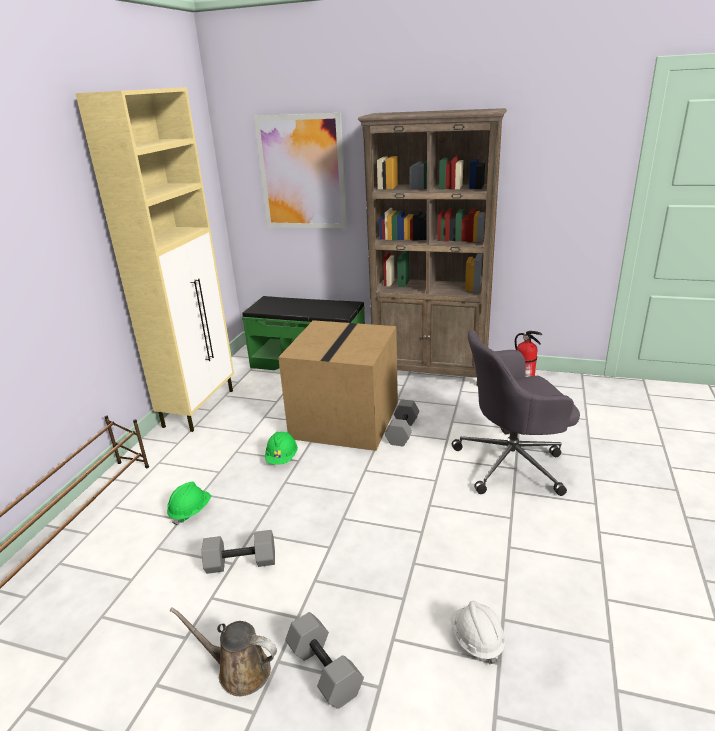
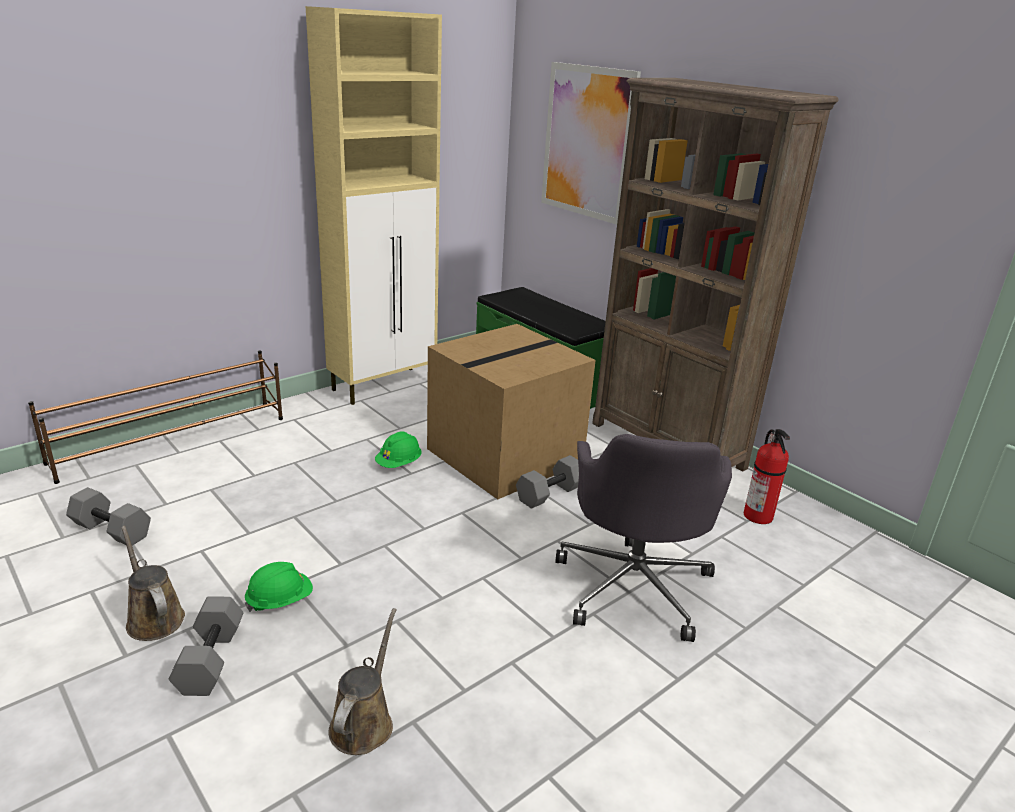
camera: 30 degrees right, 0 degrees up
(190, 511) = (269, 472): green hard hat -> green hard hat (280, 601)
(242, 561) = (257, 535): grey dumbbell -> grey dumbbell (113, 530)
(476, 640) = (364, 722): white hard hat -> brown watering can
(513, 463) = (633, 585): grey office chair -> grey office chair turned 105 degrees counterclockwise

